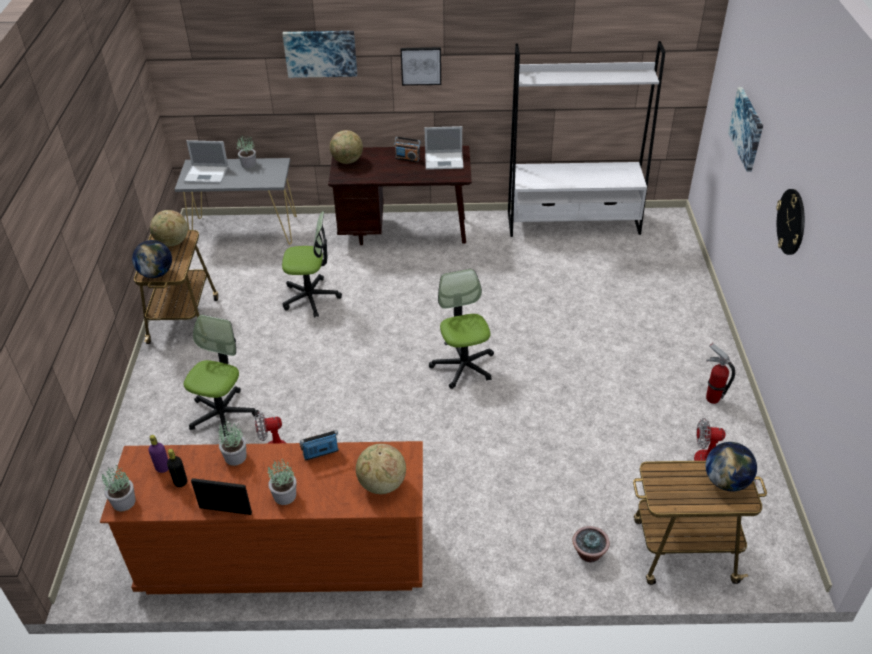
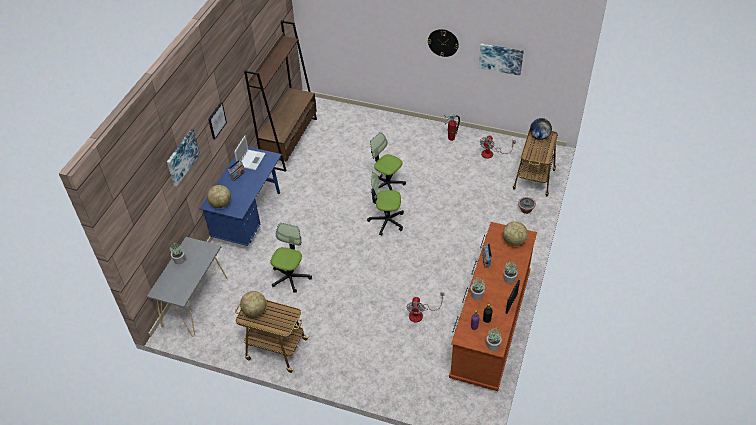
camera: 70 degrees left, 5 degrees up
(156, 273) = (286, 323): globe -> none
(207, 174) = (176, 285): laptop -> none
(223, 414) = (376, 338): office chair -> office chair (387, 185)
(403, 231) = (249, 218): brown desk -> blue desk
(573, 223) = (290, 141): white bookcase -> brown bookcase
(747, 129) = (364, 26): picture -> picture (501, 58)

